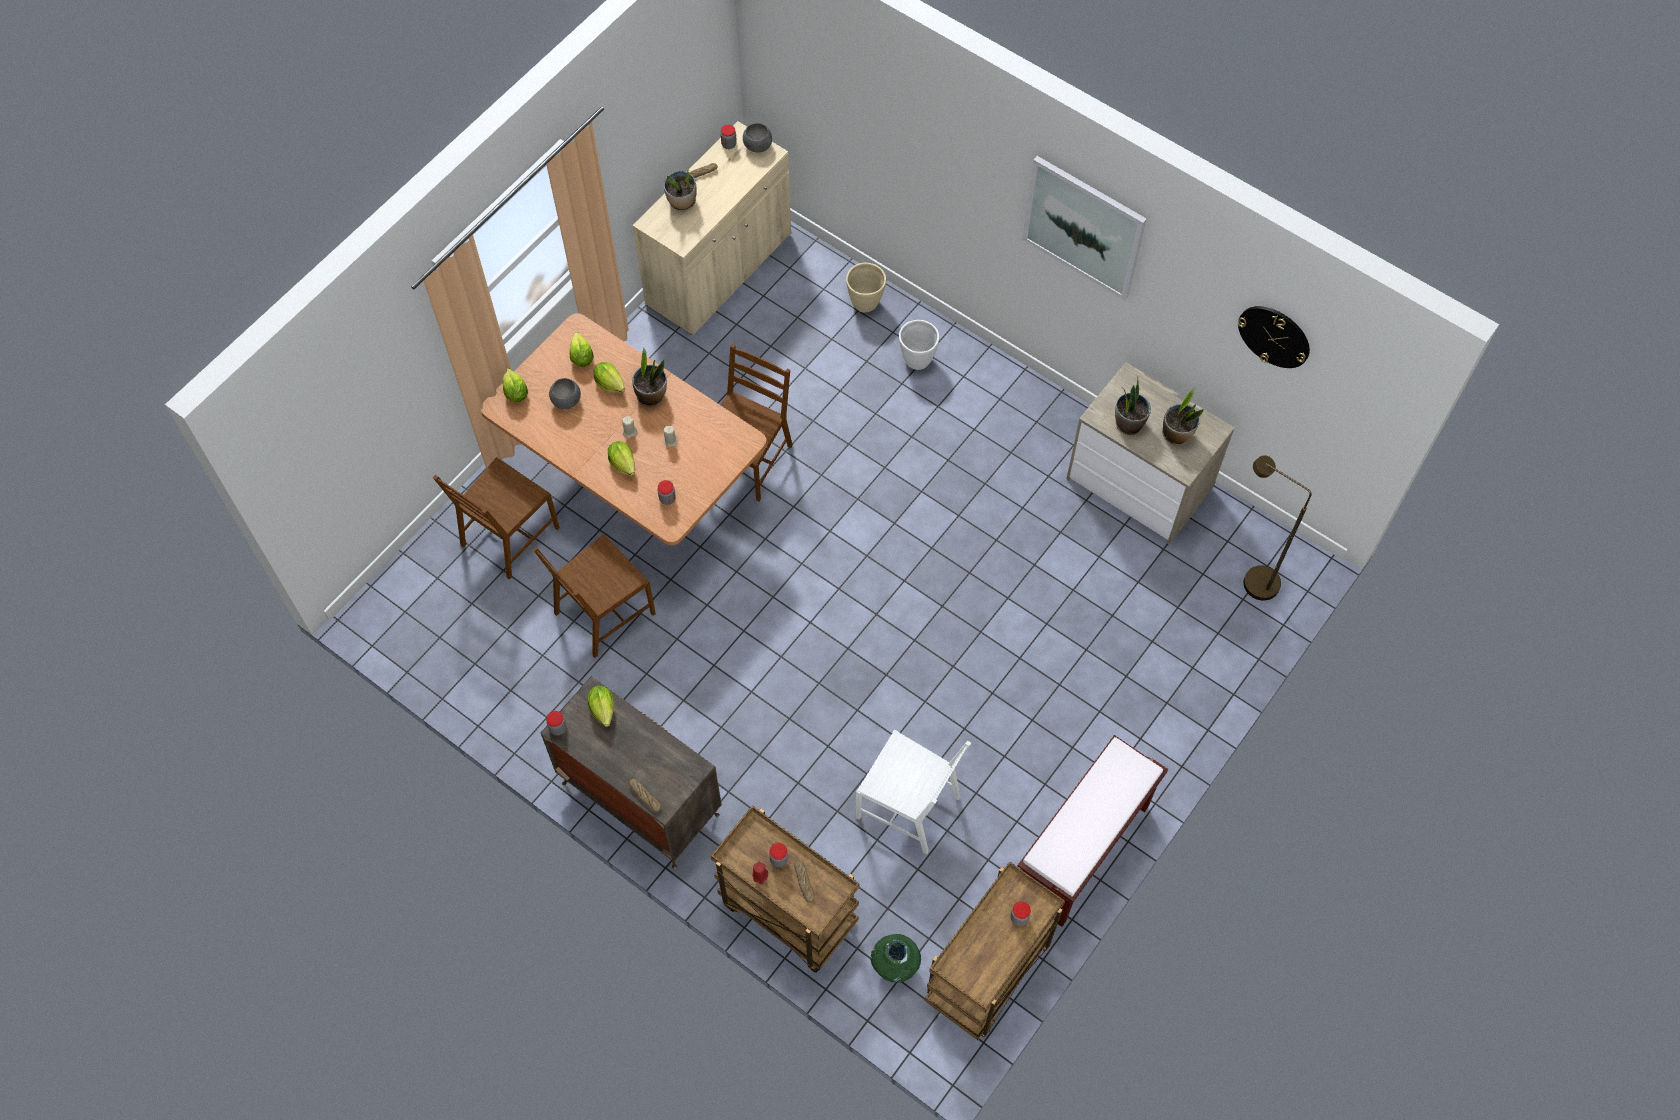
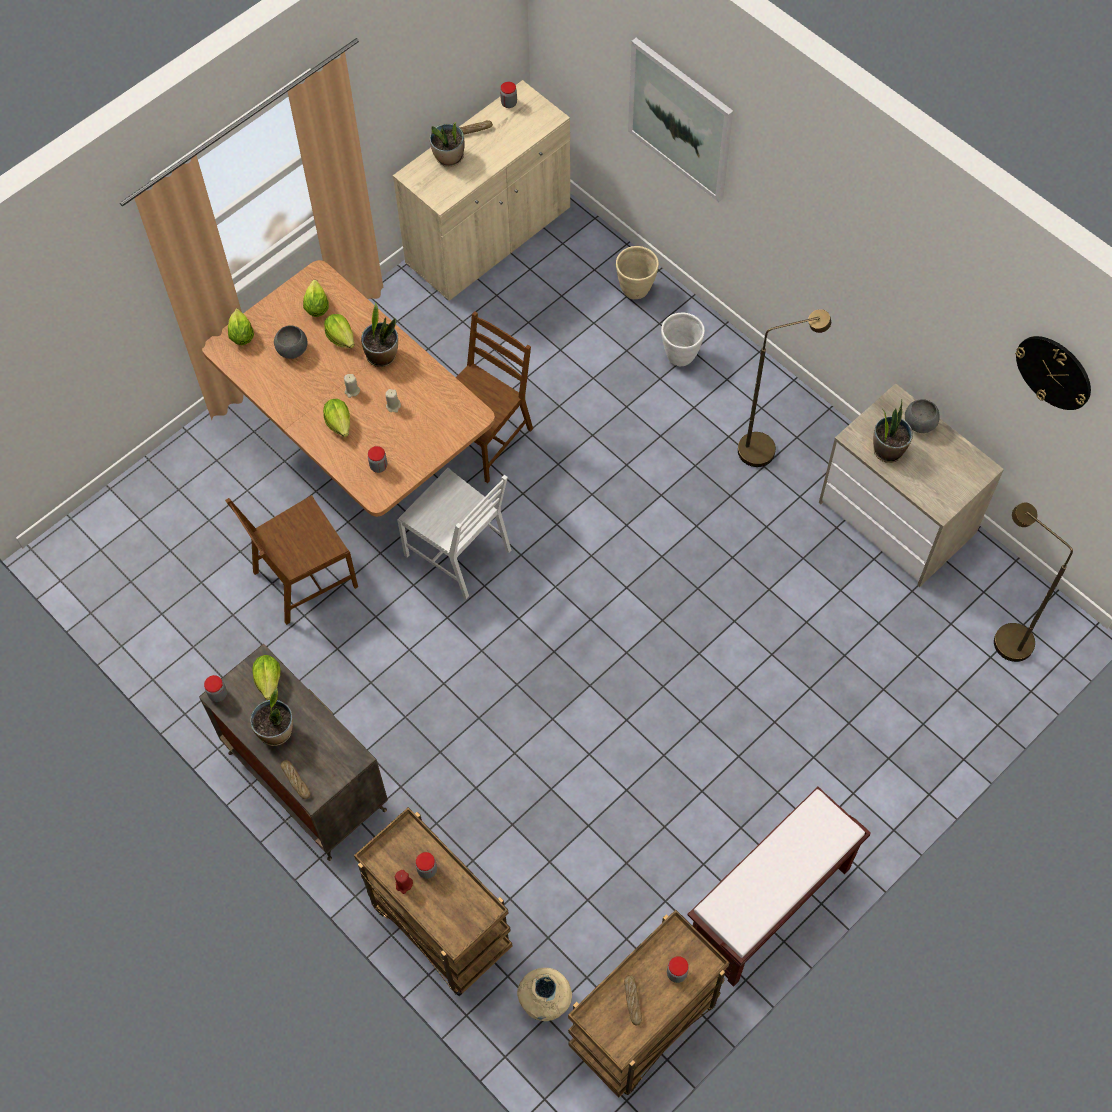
camera: 10 degrees right, 0 degrees up
(509, 536) = (221, 486): brown chair -> none
(757, 146) = (539, 108): grey bowl -> grey bowl (919, 423)
(804, 882) = (449, 899): bread -> bread (632, 1001)
(894, 965) = (545, 1001): green vase -> beige vase
(909, 806) = (590, 830): white chair -> white chair (459, 552)
(1010, 434) = (766, 447): none -> brown floor lamp
(1083, 227) = (862, 229): picture -> picture (680, 119)
(1176, 434) = (939, 468): potted plant -> potted plant (276, 731)

